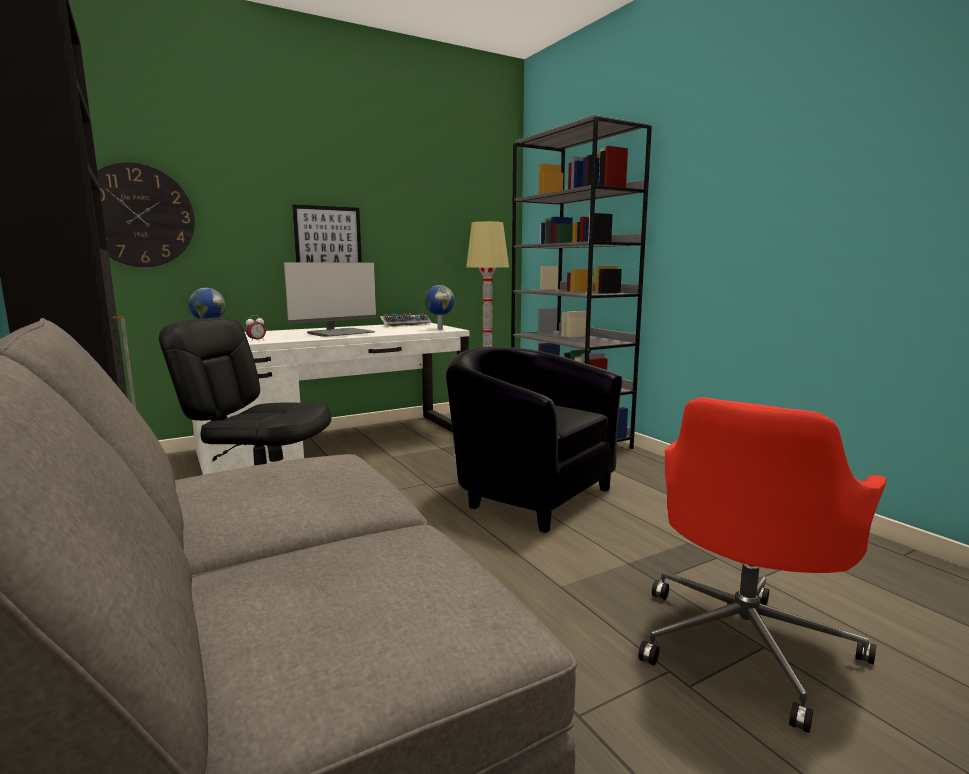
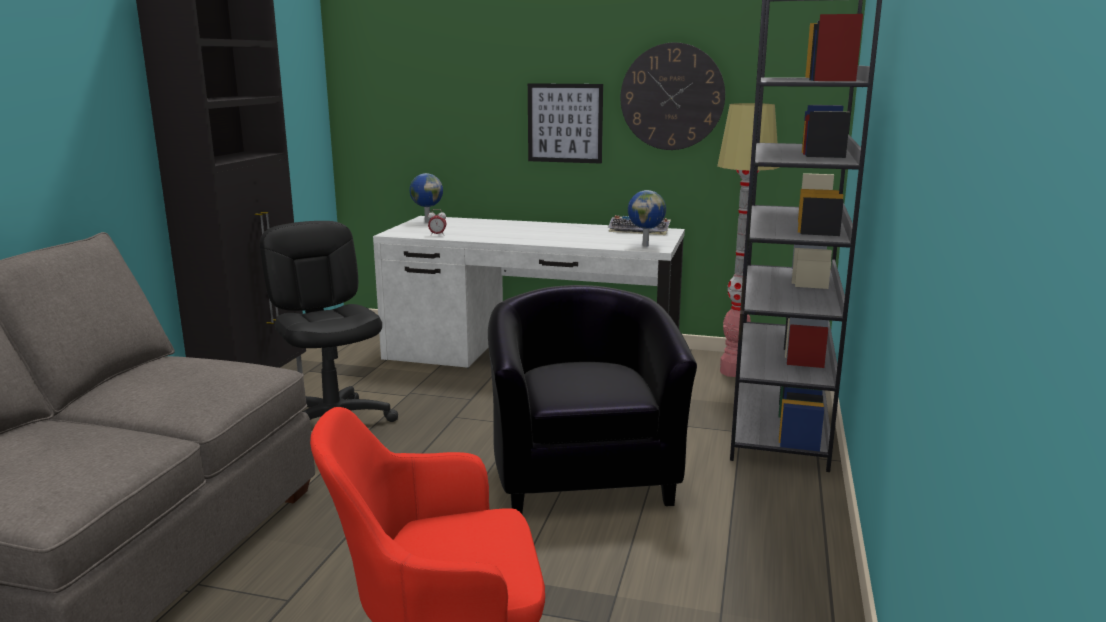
camera: 45 degrees right, 5 degrees up
(138, 215) = (391, 100): wall clock -> wall clock (672, 97)
(340, 333) = (531, 236): monitor -> none

